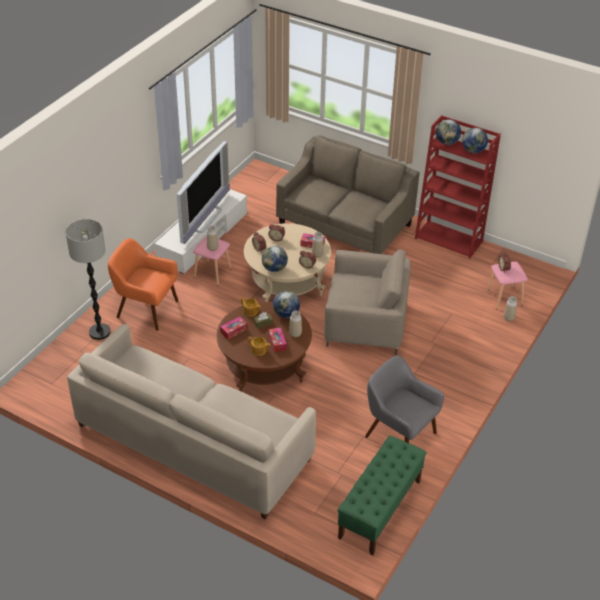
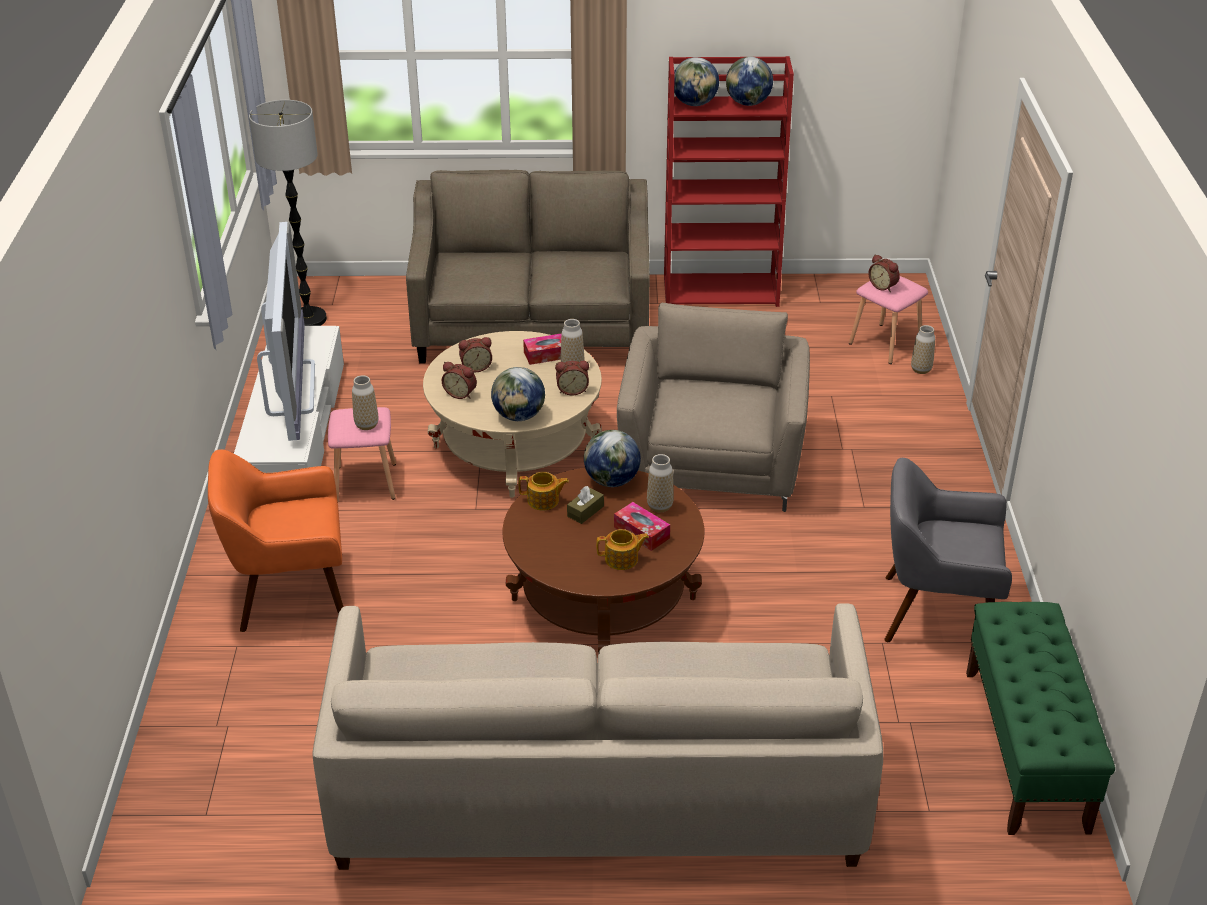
camera: 30 degrees left, 5 degrees down
(99, 332) = (228, 672): floor lamp -> floor lamp (308, 319)
(233, 330) = (543, 544): tissue box -> none
(365, 323) = (712, 462): beige armchair -> beige armchair turned 60 degrees counterclockwise

